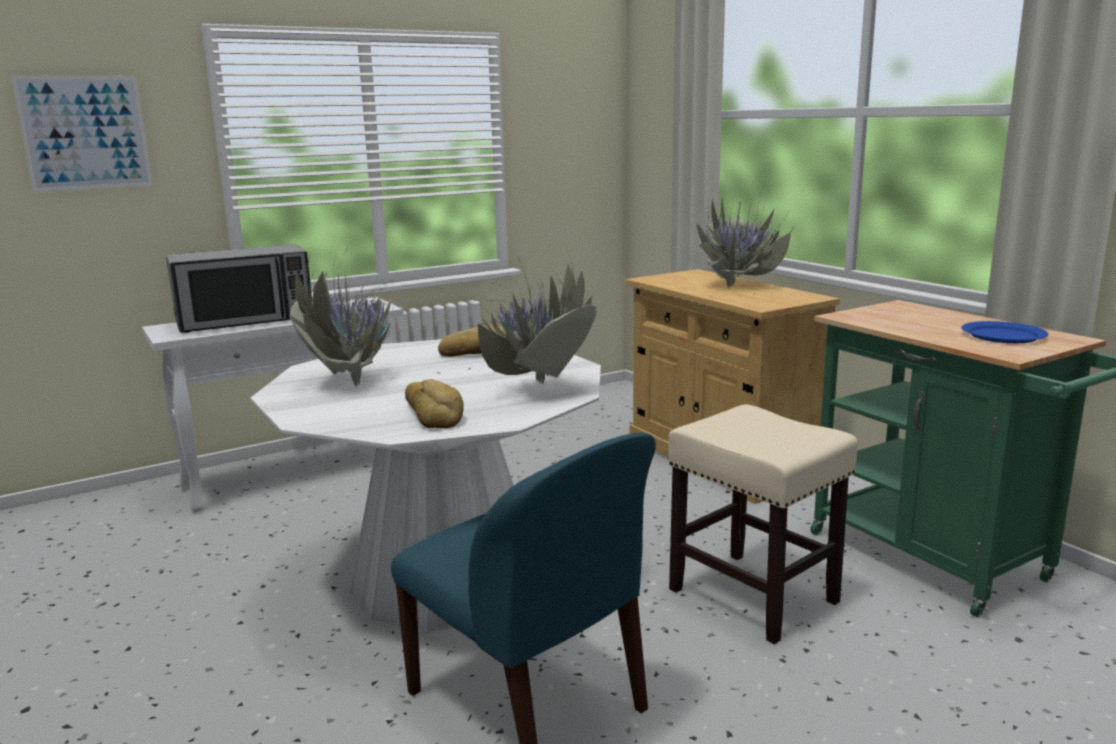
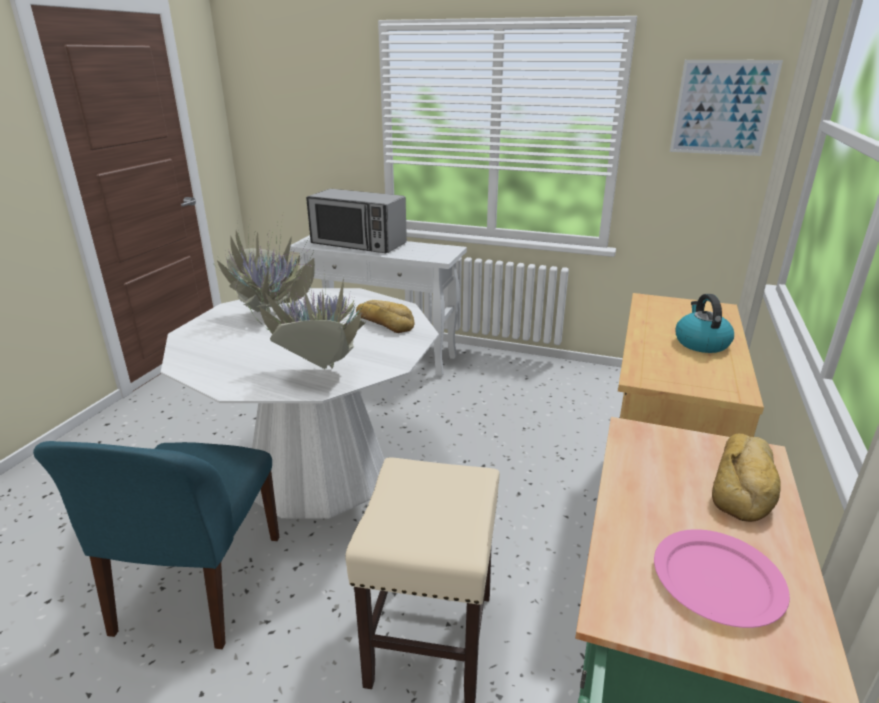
camera: 50 degrees right, 10 degrees up
(85, 133) = (307, 99): picture -> picture (723, 108)
(434, 413) = (232, 360): bread -> bread (745, 484)
(738, 287) = (700, 343): potted plant -> kettle
(1003, 335) = (718, 581): blue plate -> pink plate

